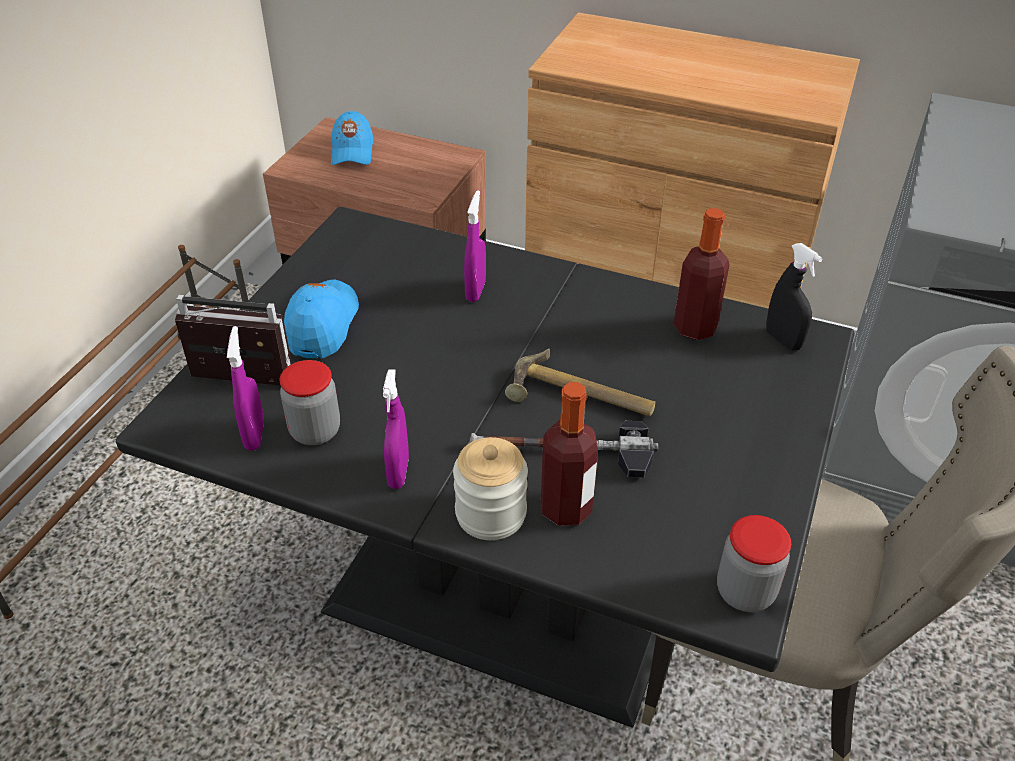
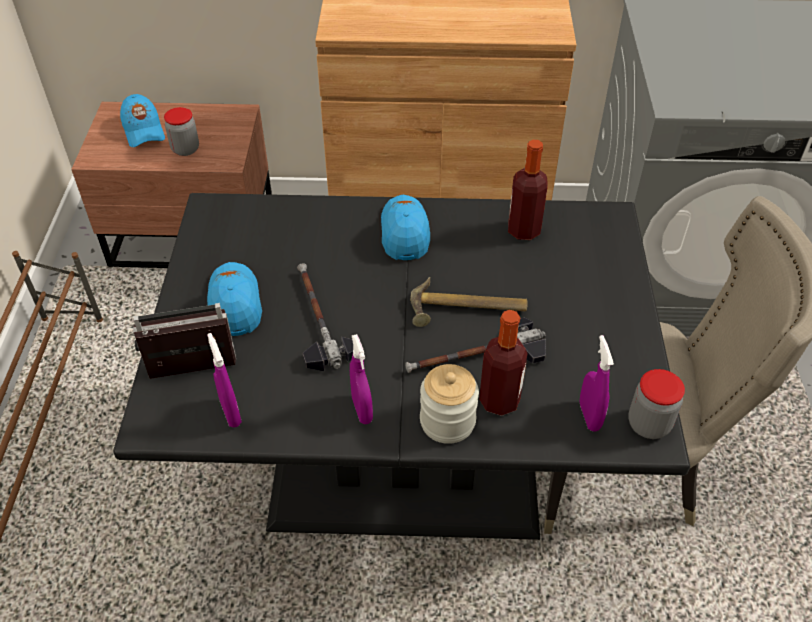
camera: 20 degrees left, 5 degrees up
(315, 431) = (278, 395): jar -> jar (185, 149)
(401, 363) = (316, 320): none -> hammer
(475, 291) = (344, 241): purple spray bottle -> purple spray bottle (589, 416)
(550, 297) = (405, 232): none -> blue cap
(783, 340) = (590, 224): black spray bottle -> none

